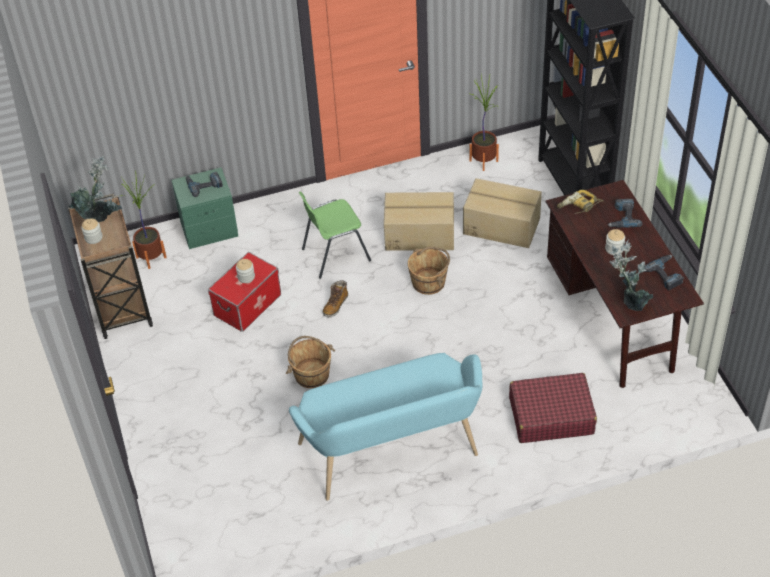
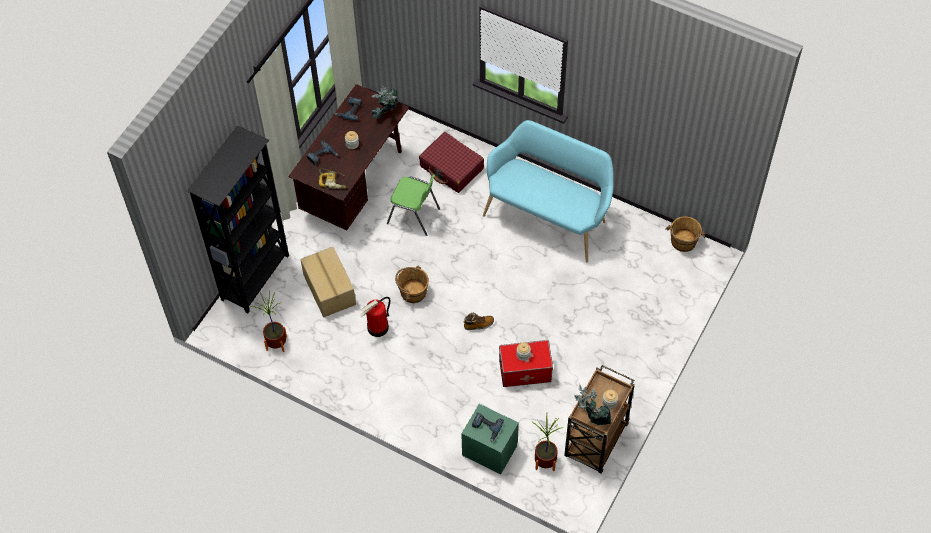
camera: 135 degrees left, 10 degrees up
(311, 374) = (538, 295): brown bucket -> brown bucket (683, 242)
(335, 254) = (439, 359): green chair -> green chair (414, 216)
(419, 234) = (378, 328): cardboard box -> fire extinguisher

